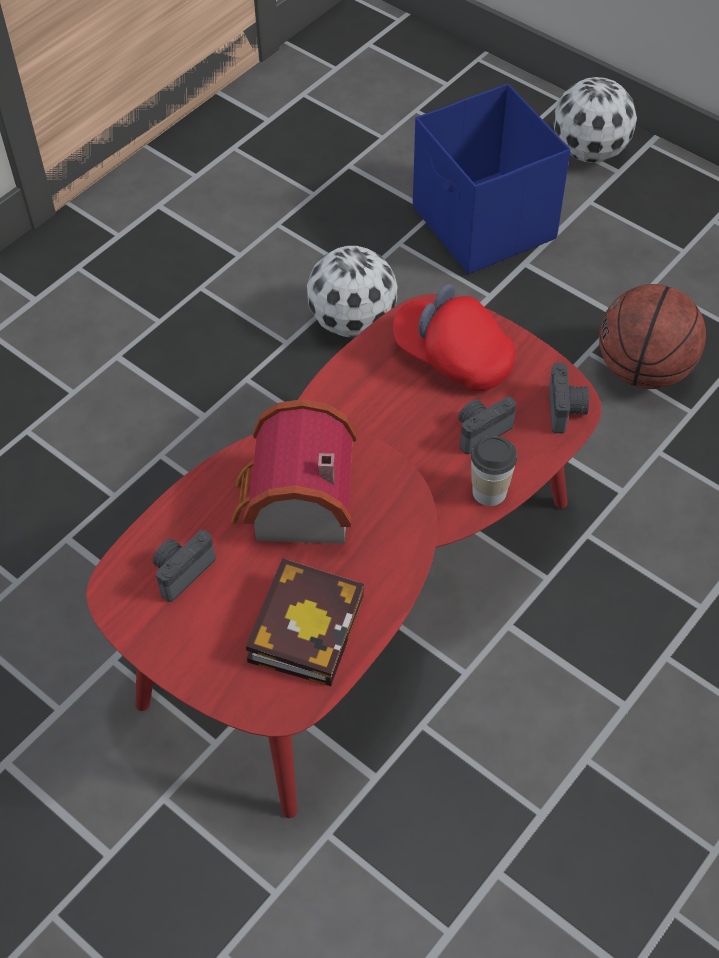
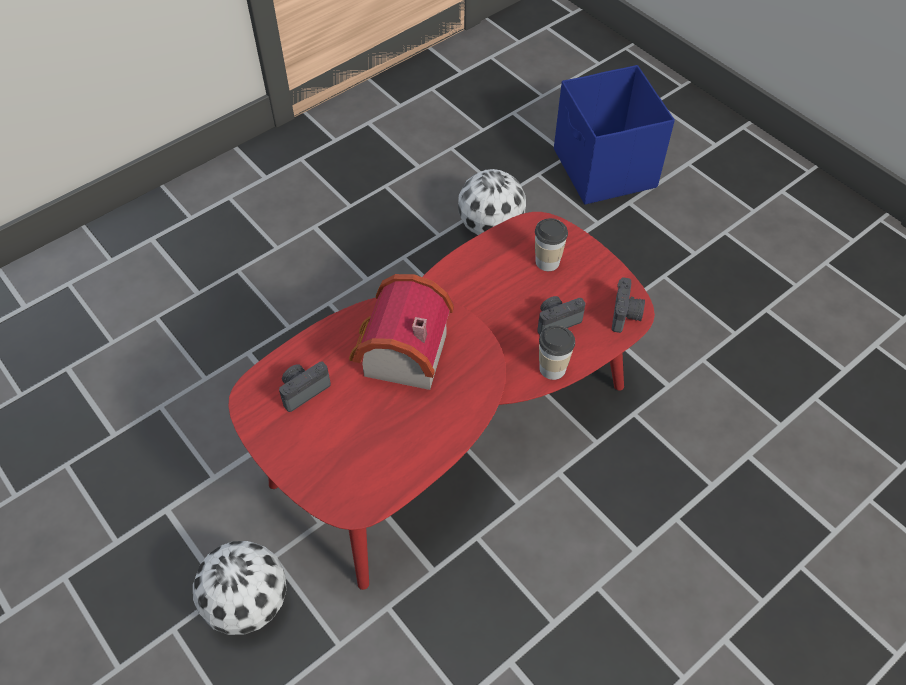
camera: 10 degrees right, 0 degrees up
(306, 623) = (386, 446): book -> none
(452, 357) = (547, 262): red cap -> cup
(589, 153) = (695, 127): football -> football (247, 604)
(643, 370) = (703, 296): basketball -> none

